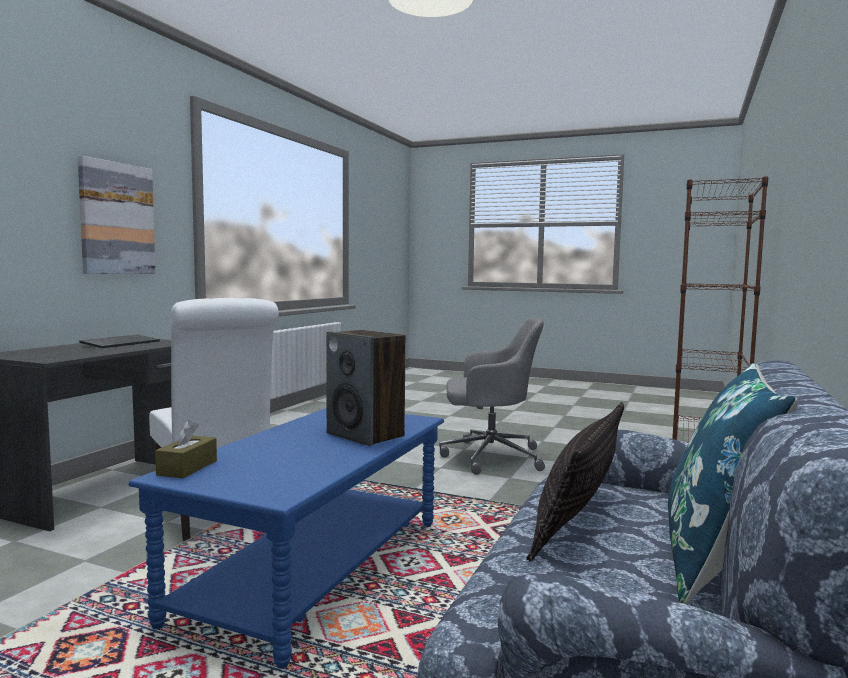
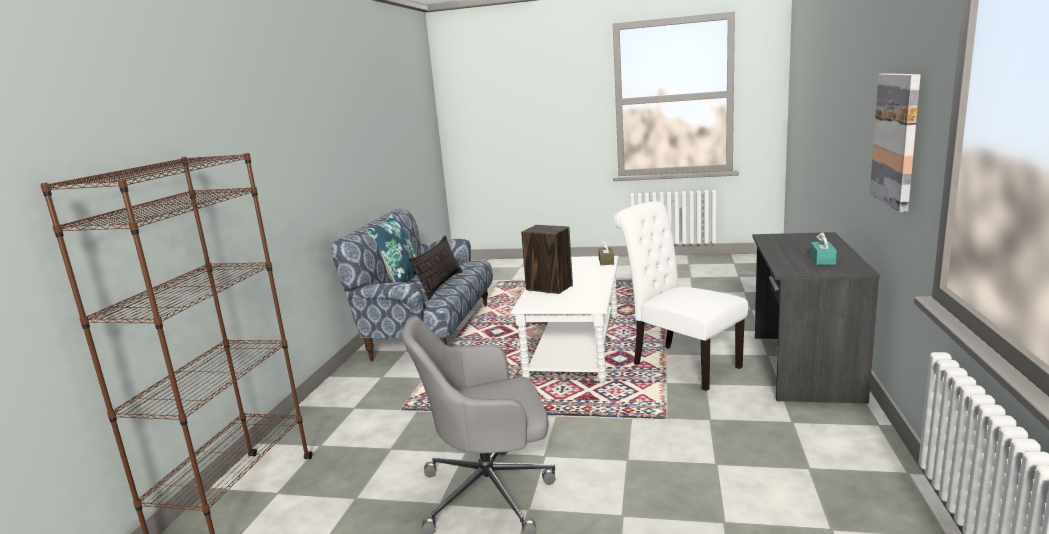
camera: 170 degrees right, 10 degrees up
(121, 343) = (822, 260): keyboard -> turquoise tissue box
(315, 569) = (575, 346): blue coffee table -> white coffee table

